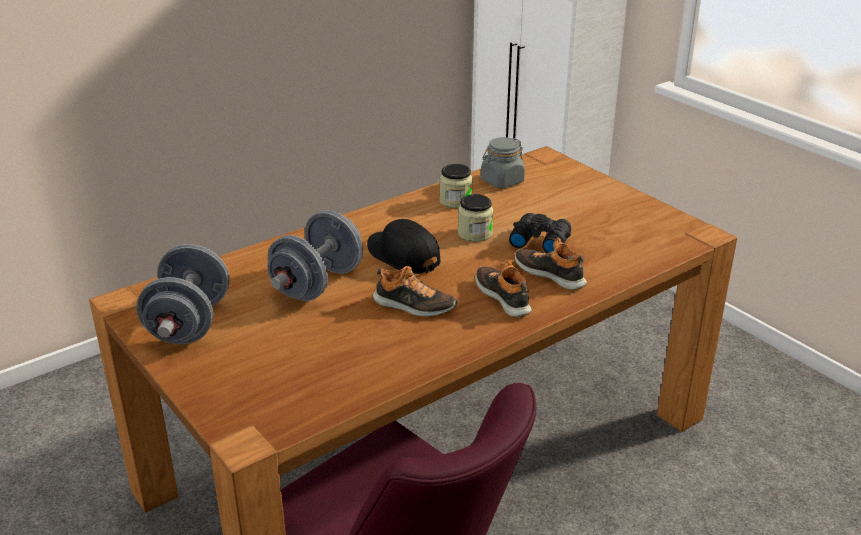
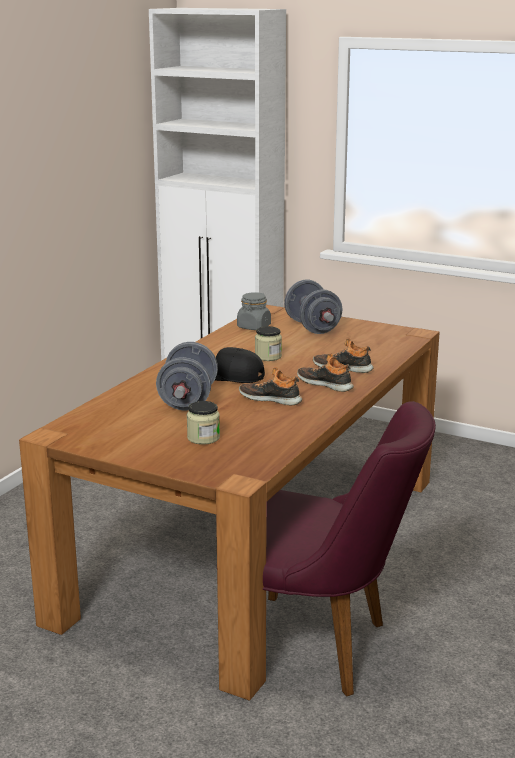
camera: 25 degrees left, 10 degrees down
(189, 323) = (119, 436): grey dumbbell -> grey dumbbell (312, 327)
(414, 306) = (271, 399): shoe -> shoe turned 150 degrees counterclockwise
(455, 201) = (233, 342): jar -> jar (203, 438)
(539, 241) = (316, 353): black binoculars -> none

